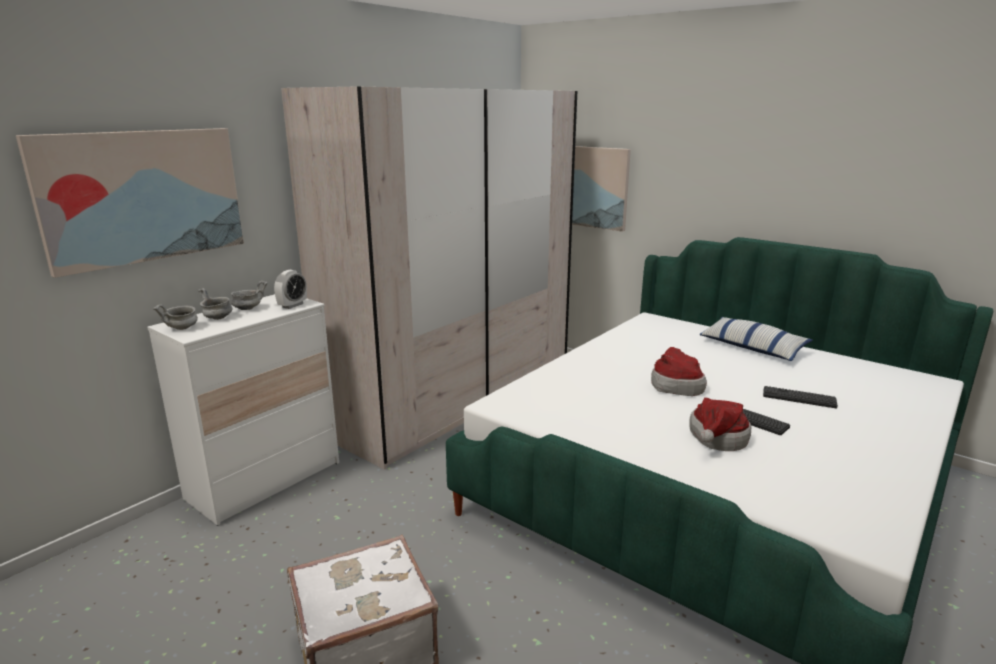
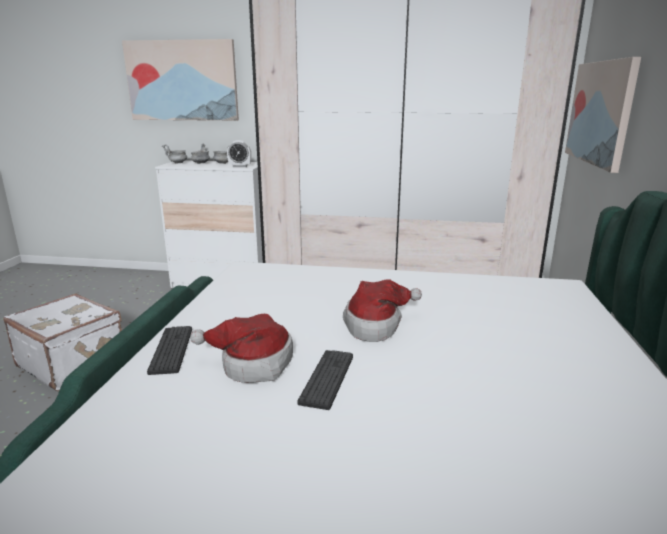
camera: 60 degrees right, 0 degrees up
(752, 348) = (586, 357): pillow -> none
(799, 398) = (441, 410): keyboard -> keyboard (171, 350)

